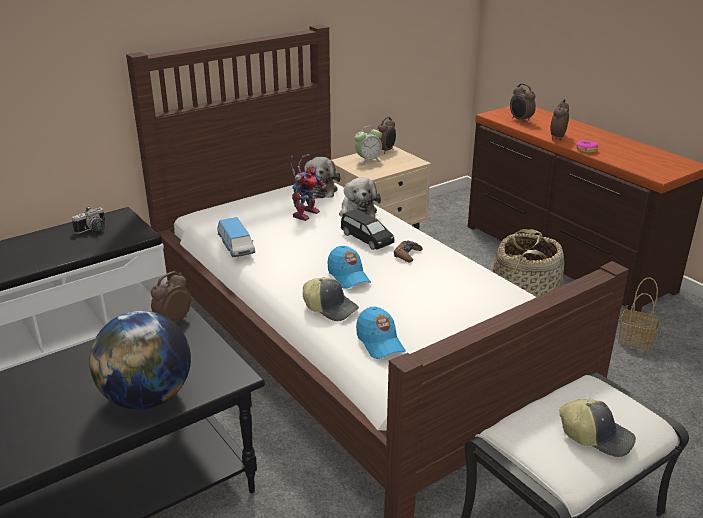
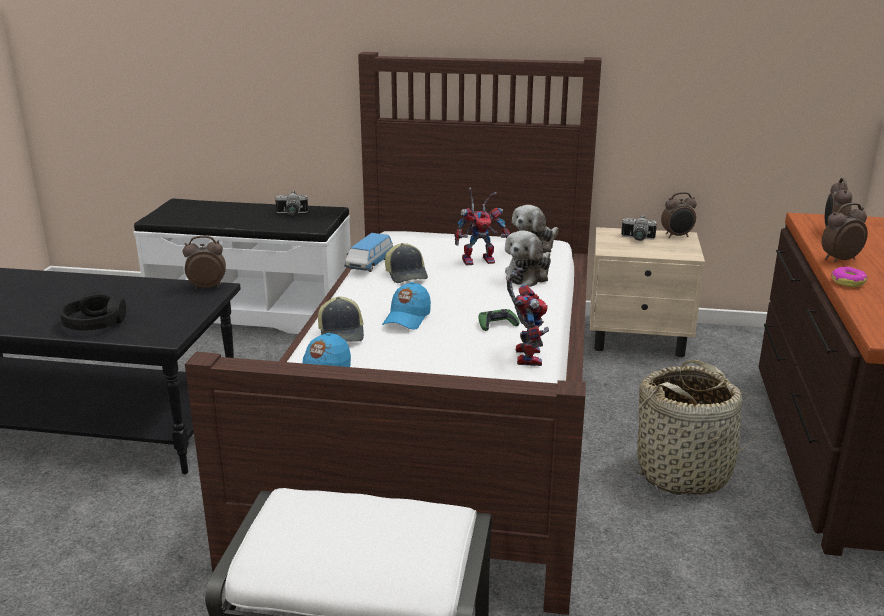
camera: 45 degrees right, 5 degrees down
(147, 398) = (95, 323): globe -> black headphones
(366, 239) = (488, 298): black toy car -> none
(368, 160) = (637, 239): alarm clock -> camera
(407, 254) = (497, 324): brown game controller -> green game controller
(461, 267) = (524, 355): none -> toy robot
(596, 436) = (346, 549): cap -> cap (407, 274)
(637, 340) = (773, 579): basket -> none

